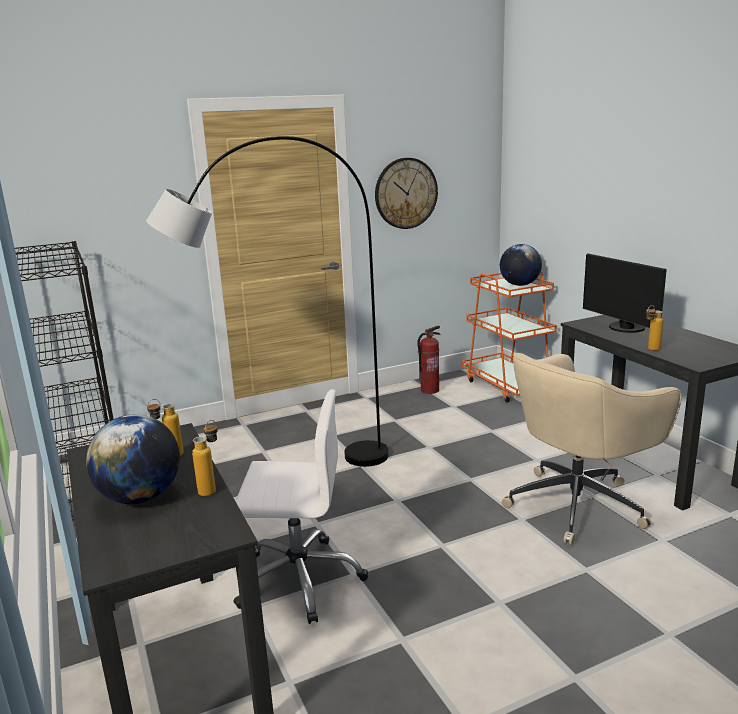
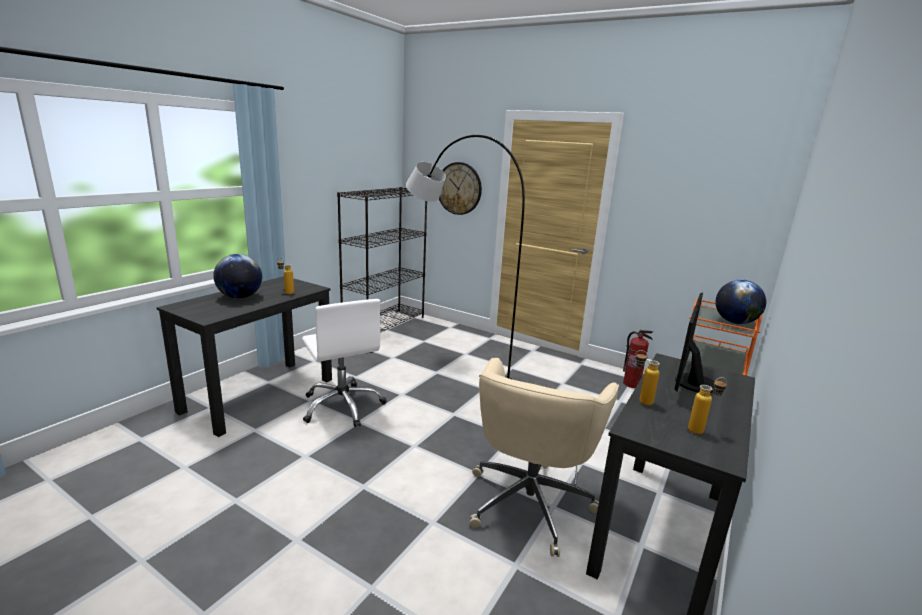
camera: 55 degrees right, 0 degrees up
(212, 489) = (254, 307): bottle -> bottle (701, 430)
(406, 193) = (667, 206): wall clock -> wall clock (459, 188)
(578, 504) = (530, 500): beige office chair -> beige office chair turned 90 degrees counterclockwise

